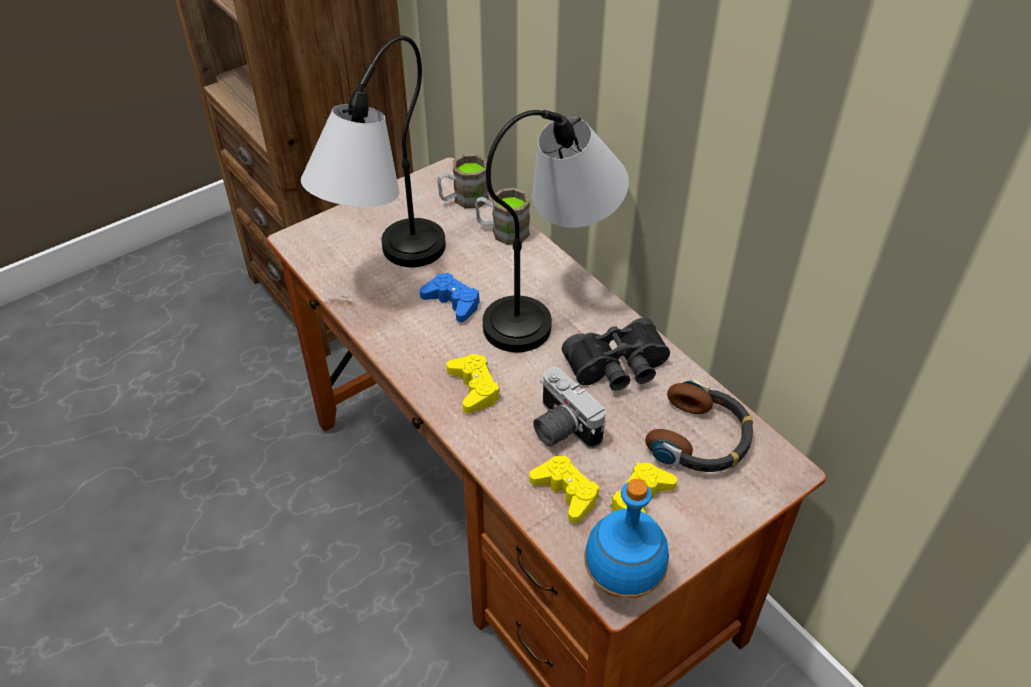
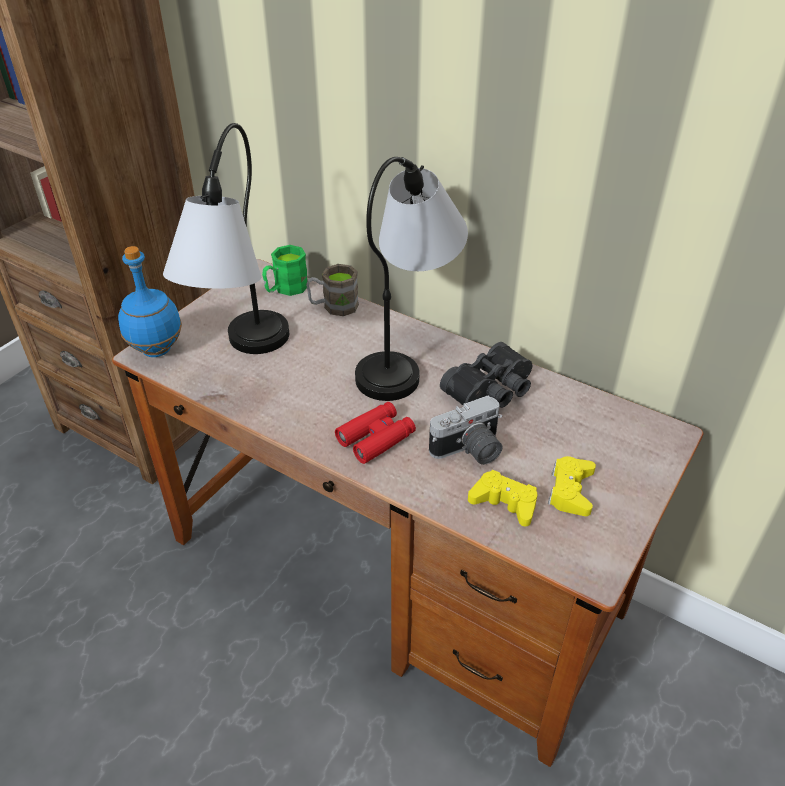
camera: 20 degrees left, 5 degrees down
(452, 302) = (318, 373): blue game controller -> none
(463, 199) = (285, 289): brown mug -> green mug
(474, 388) = (376, 438): yellow game controller -> red binoculars
(560, 428) = (469, 451): camera -> camera turned 60 degrees counterclockwise
(623, 580) = (594, 562): blue bottle -> blue bottle (157, 350)
(701, 439) = (590, 428): headphones -> none

